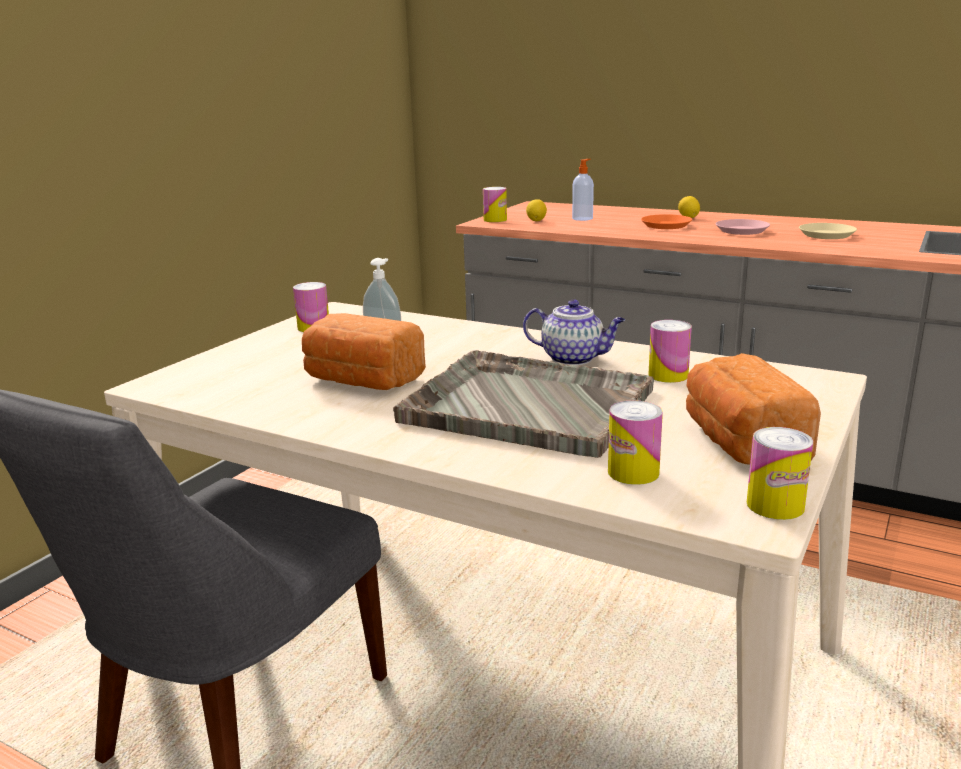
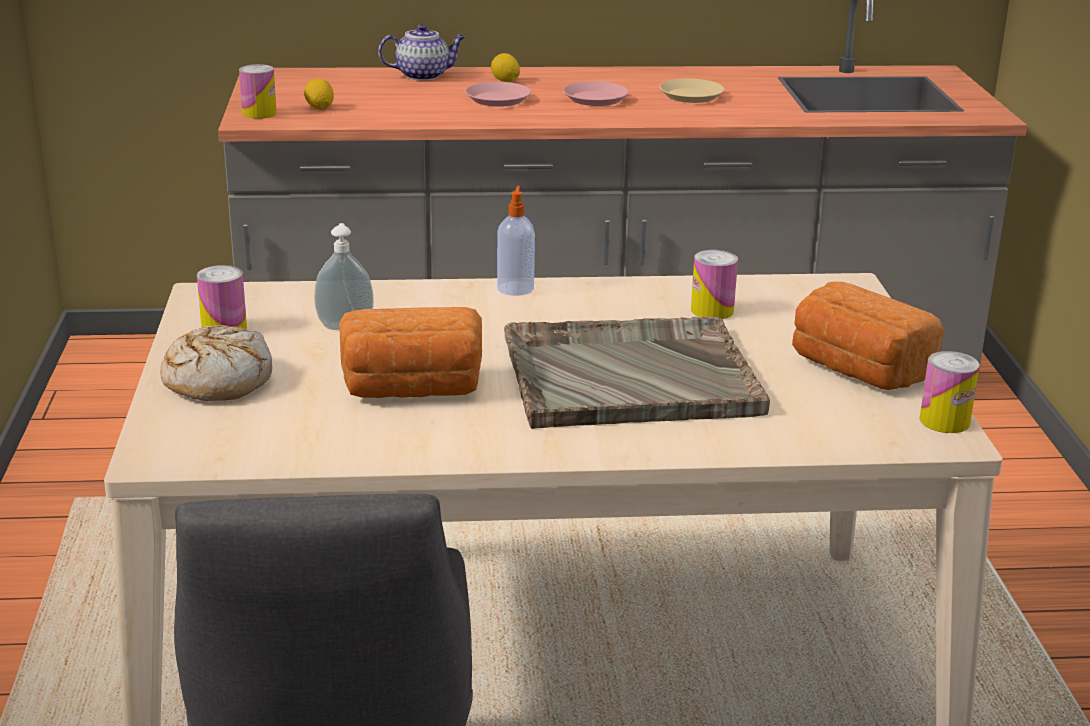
camera: 35 degrees left, 5 degrees up
(259, 352) = (217, 380): none -> bread
(574, 358) = (597, 309): teapot -> teapot (423, 75)
(583, 218) = (376, 97): soap dispenser -> soap dispenser (515, 288)
(633, 472) = (811, 421): can -> none
(666, 225) = (498, 99): orange plate -> pink plate

